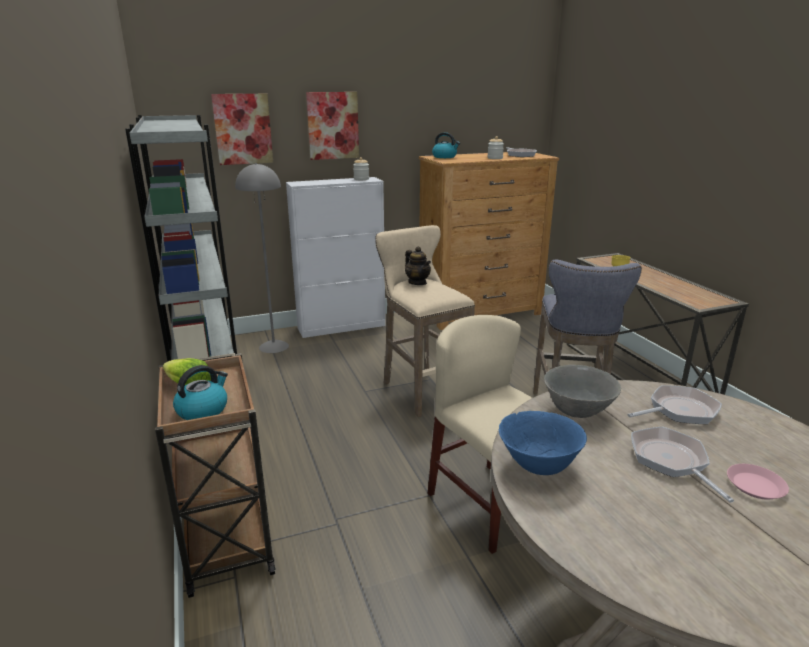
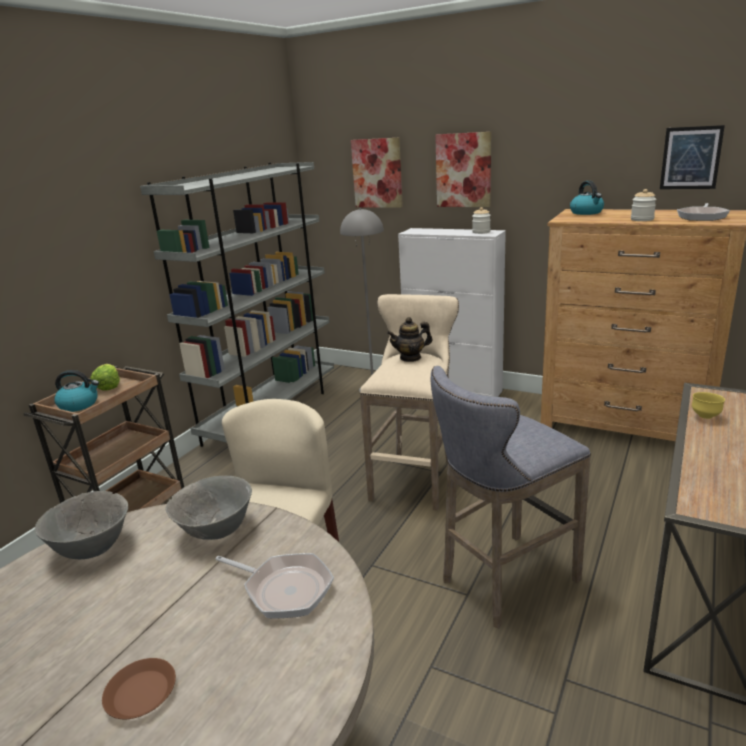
camera: 50 degrees right, 0 degrees up
(417, 282) = (410, 357): teapot -> teapot turned 60 degrees clockwise
(494, 116) = (691, 158): none -> picture
(538, 466) = (92, 548): blue bowl -> grey bowl
(671, 461) = (155, 618): frying pan -> none
(755, 486) = (140, 693): pink plate -> brown plate

